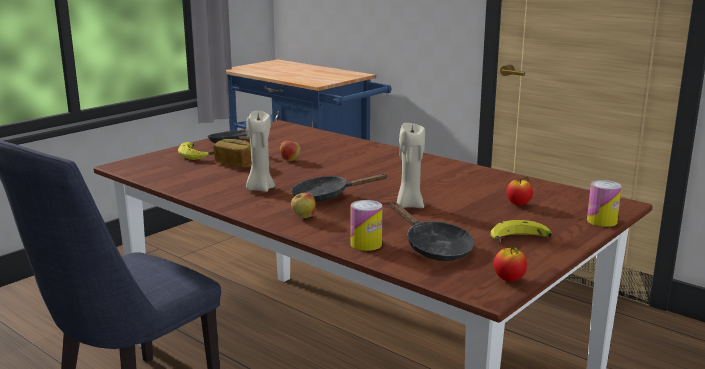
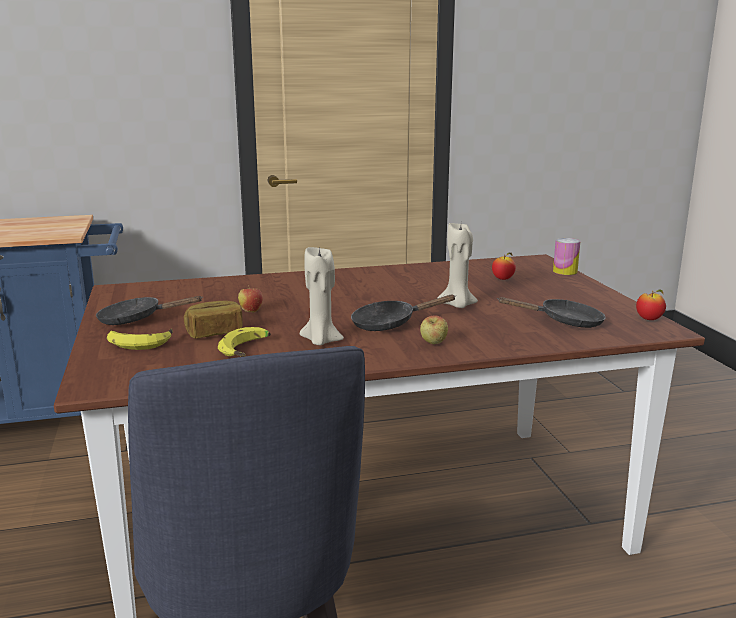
camera: 55 degrees left, 0 degrees up
(326, 197) = (389, 324): black frying pan -> black frying pan turned 45 degrees clockwise
(366, 244) = (531, 339): can -> none
(520, 241) = (579, 298): banana -> banana (248, 350)

